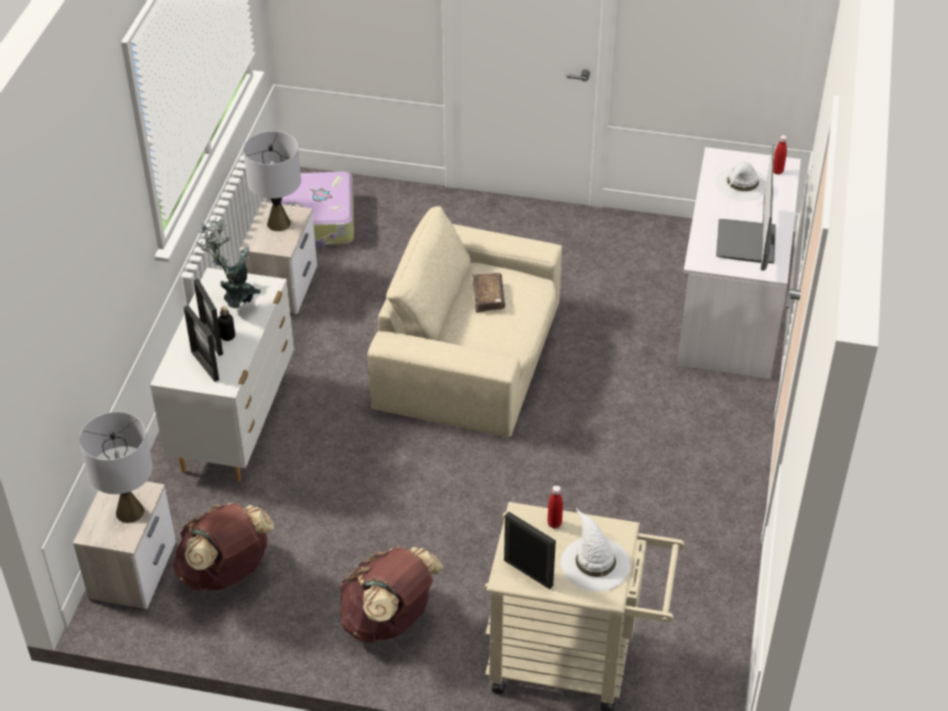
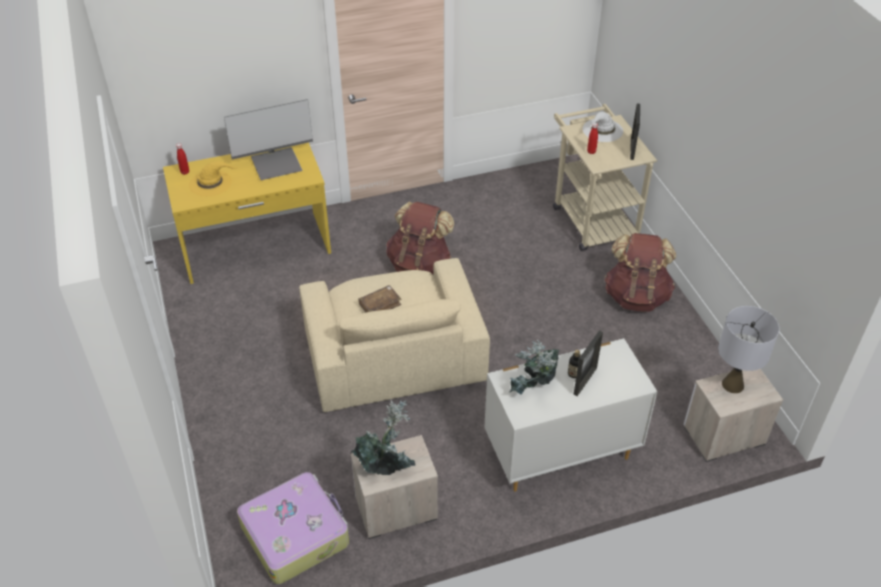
camera: 120 degrees left, 0 degrees up
(205, 366) = (612, 370): picture frame -> none
(226, 573) = (678, 386): brown backpack -> brown backpack (420, 264)
(278, 223) = (386, 466): grey table lamp -> potted plant
(730, 307) = (256, 247): white desk -> yellow desk
(742, 185) = (211, 183): white hat -> yellow hat

